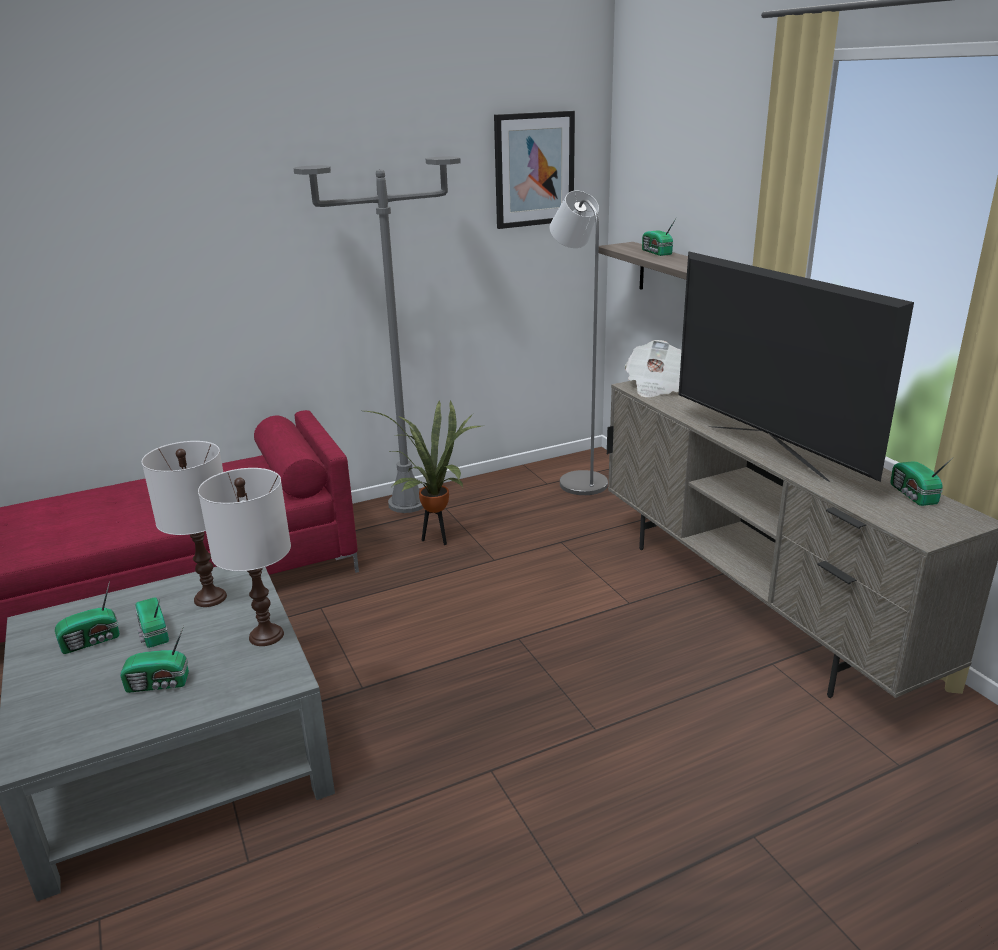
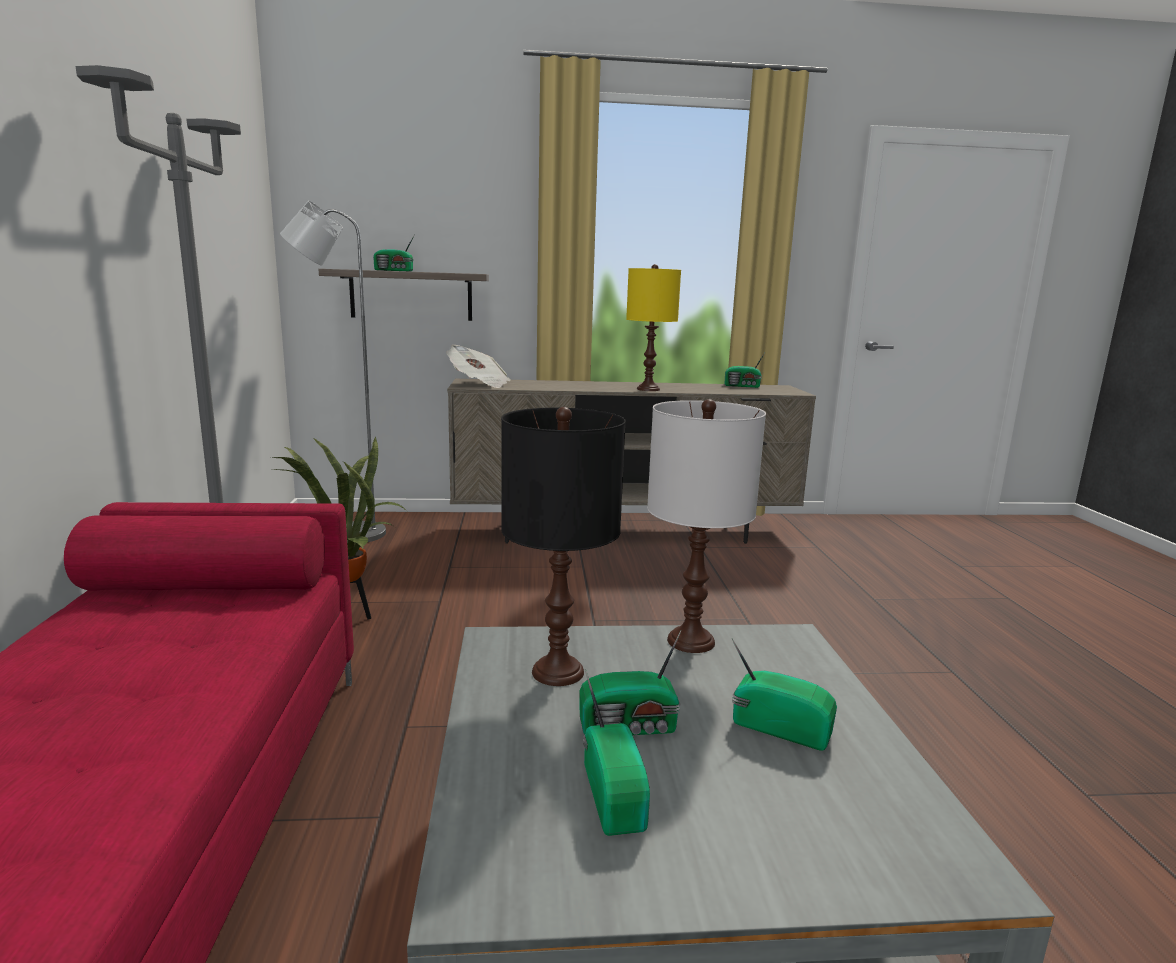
camera: 70 degrees left, 10 degrees down
(159, 684) = (778, 726): radio -> radio turned 75 degrees counterclockwise
(211, 598) = (558, 671): white table lamp -> black table lamp
(534, 169) = (236, 175): picture -> none
(766, 451) = (648, 389): television -> yellow table lamp

